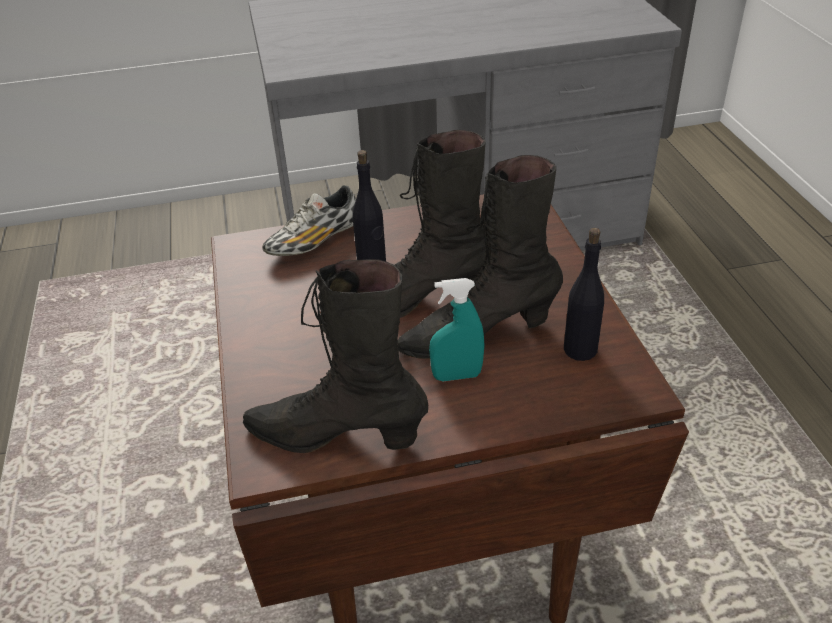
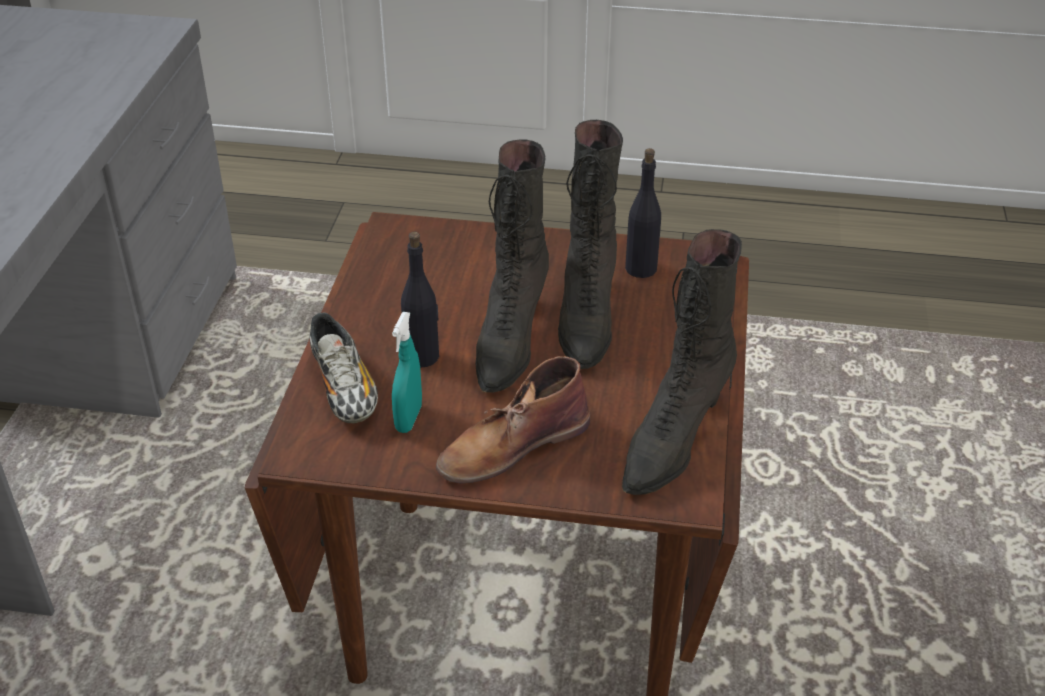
camera: 70 degrees left, 0 degrees up
(287, 340) = (512, 445): none -> brown boot
(457, 375) = (634, 346): turquoise spray bottle -> turquoise spray bottle (408, 419)

